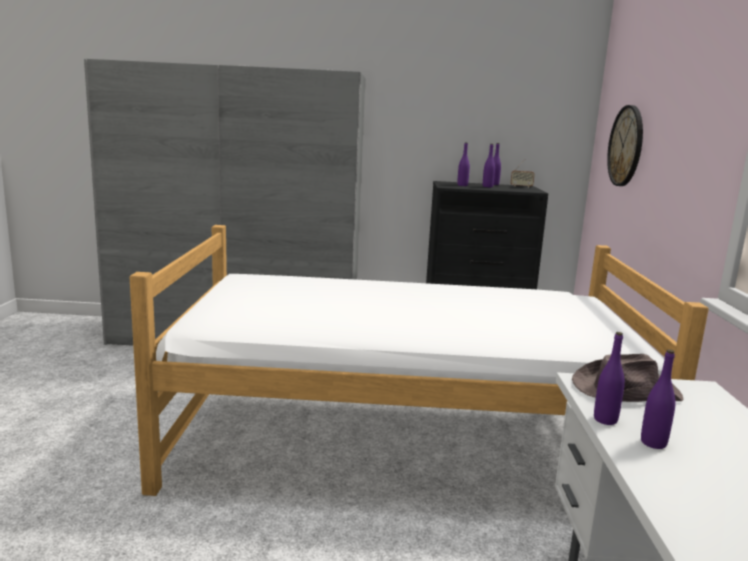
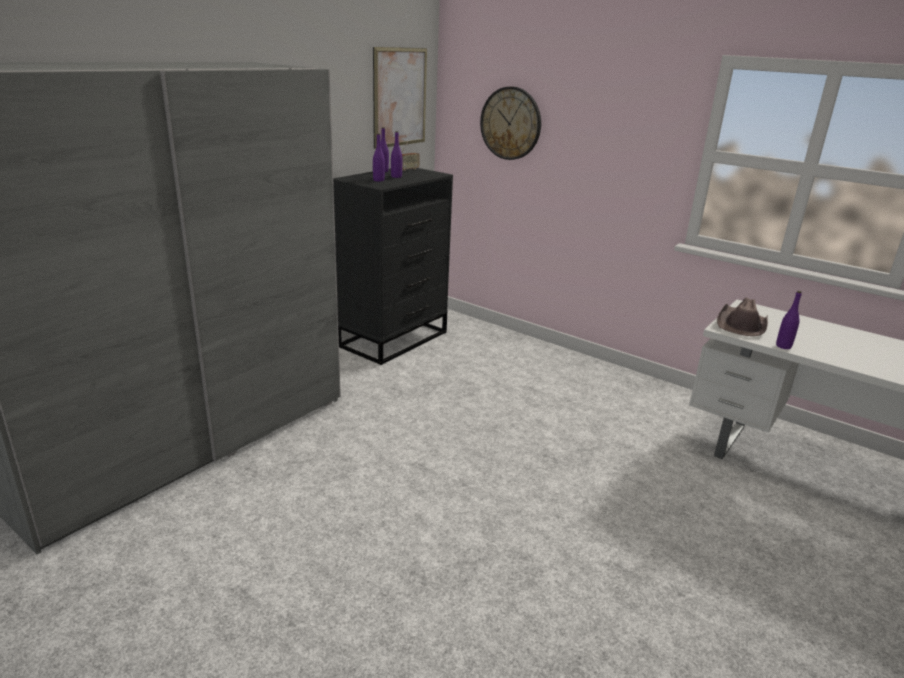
camera: 55 degrees left, 10 degrees up
(401, 442) = (515, 441): bed -> none
(537, 120) = (400, 97): none -> picture
(653, 443) = (816, 348): purple bottle -> none

